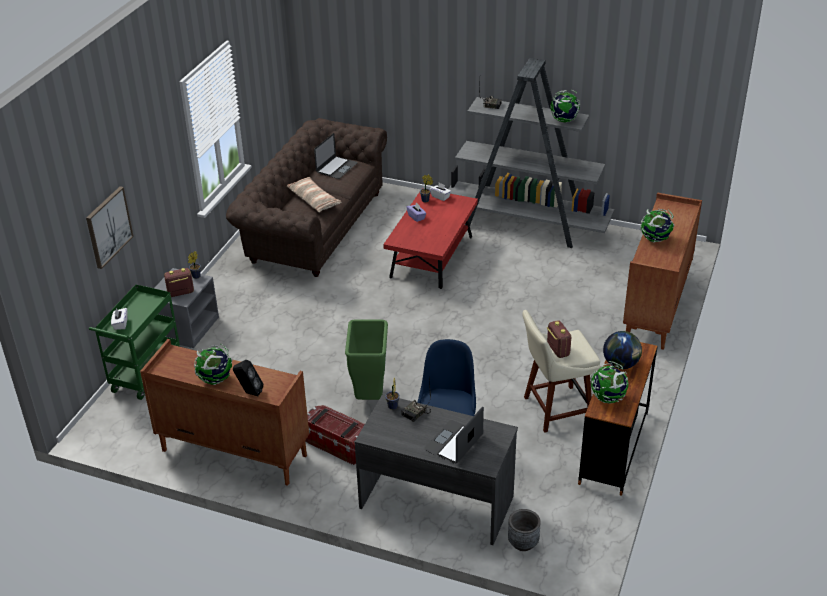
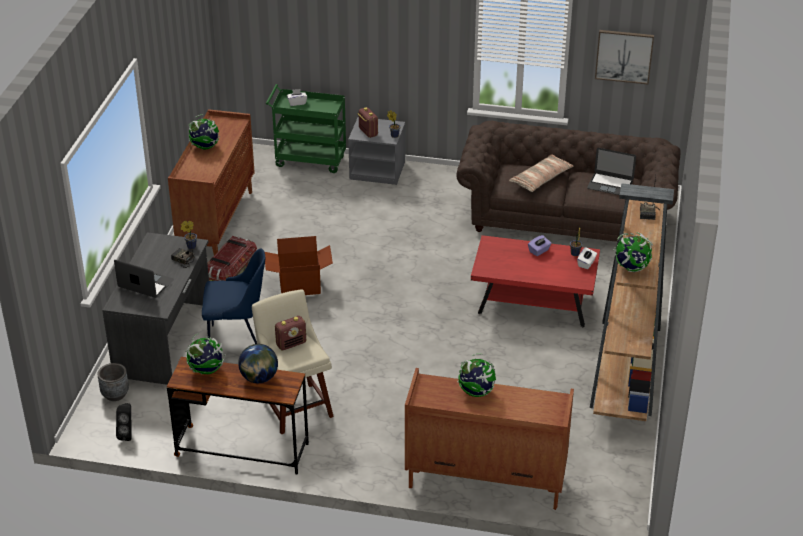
camera: 80 degrees right, 0 degrees up
(108, 227) = (332, 31): picture -> picture (624, 56)
(249, 392) = (190, 165): black speaker -> black speaker (127, 434)
(369, 395) = (300, 286): green trash can -> cardboard box
(526, 225) = (626, 368): grey bookcase -> brown bookcase

